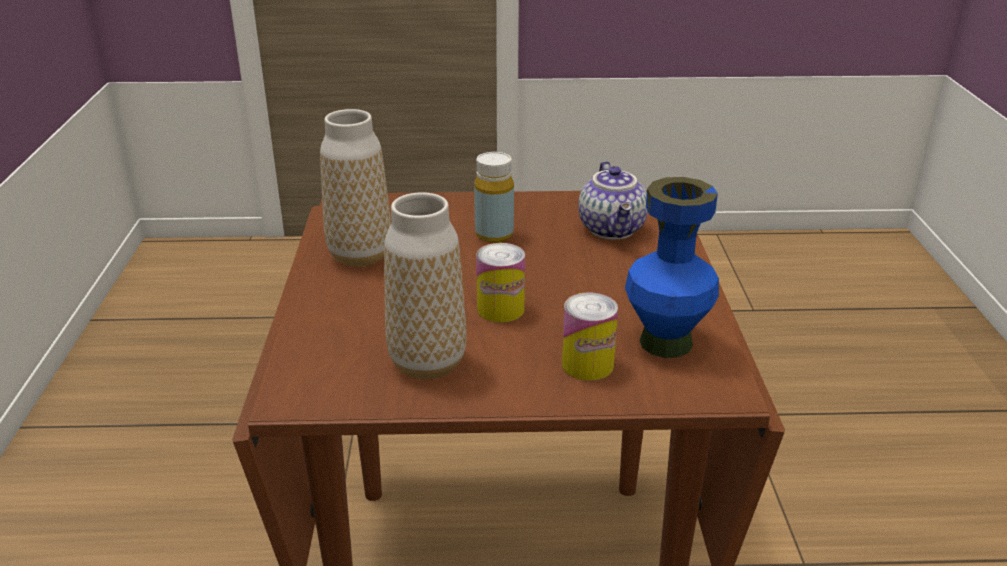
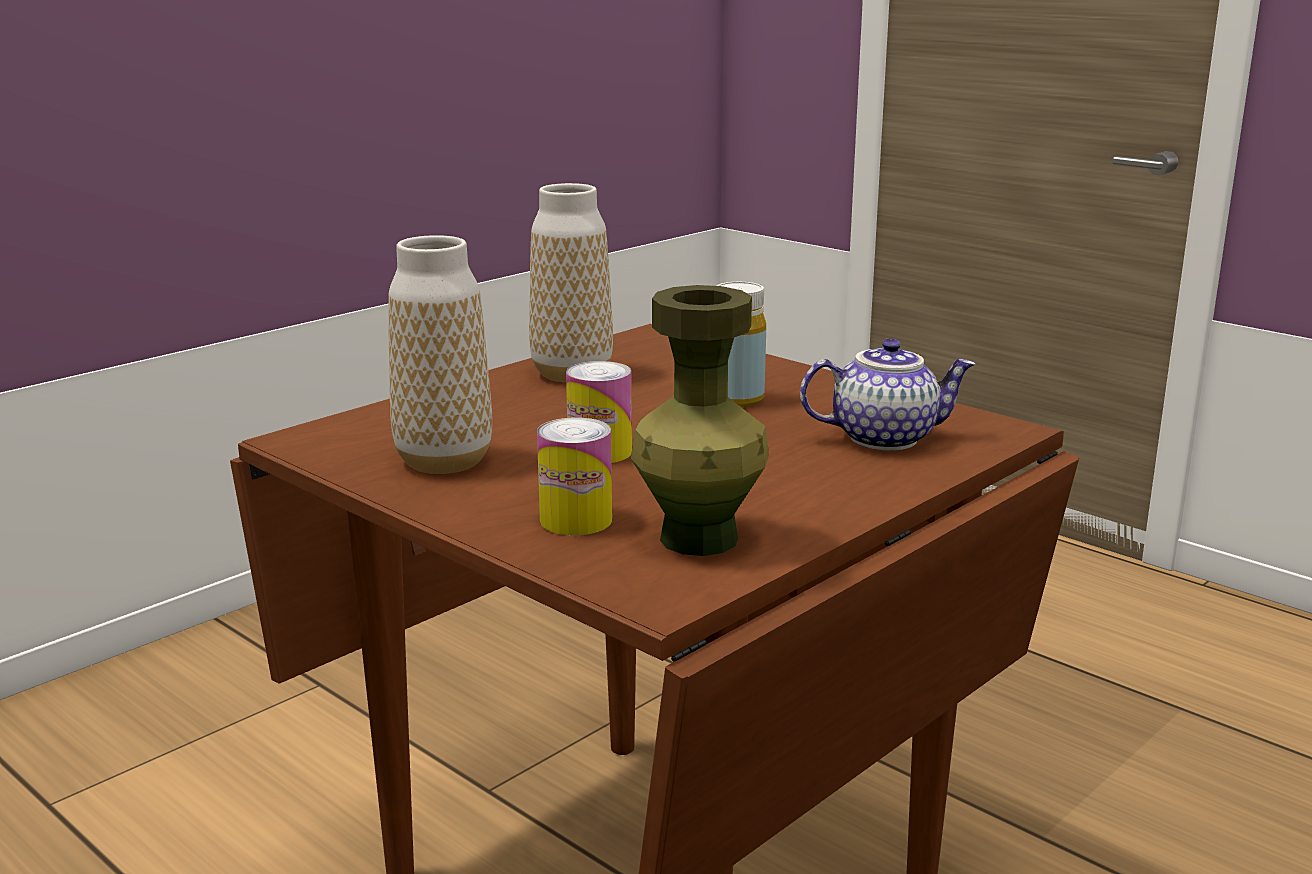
camera: 45 degrees right, 10 degrees down
(613, 229) = (884, 437): teapot -> teapot turned 135 degrees counterclockwise
(665, 342) = (699, 538): blue vase -> green vase

